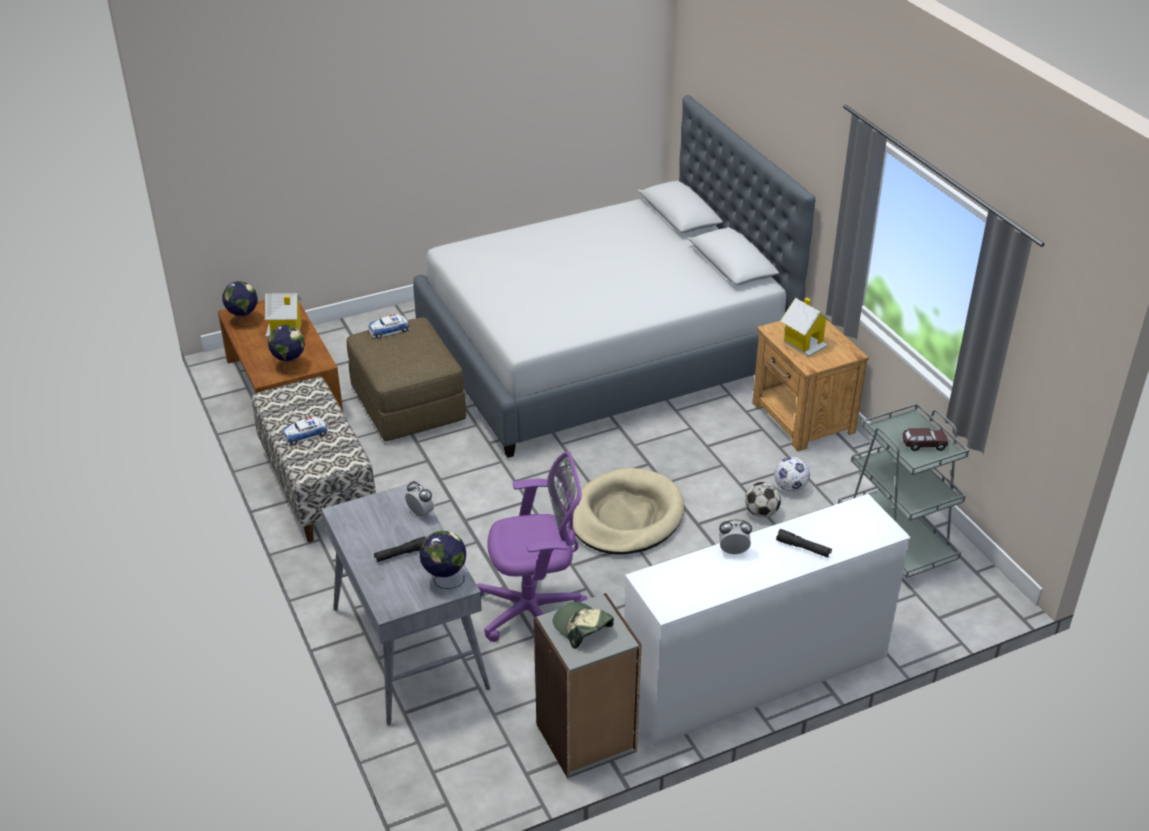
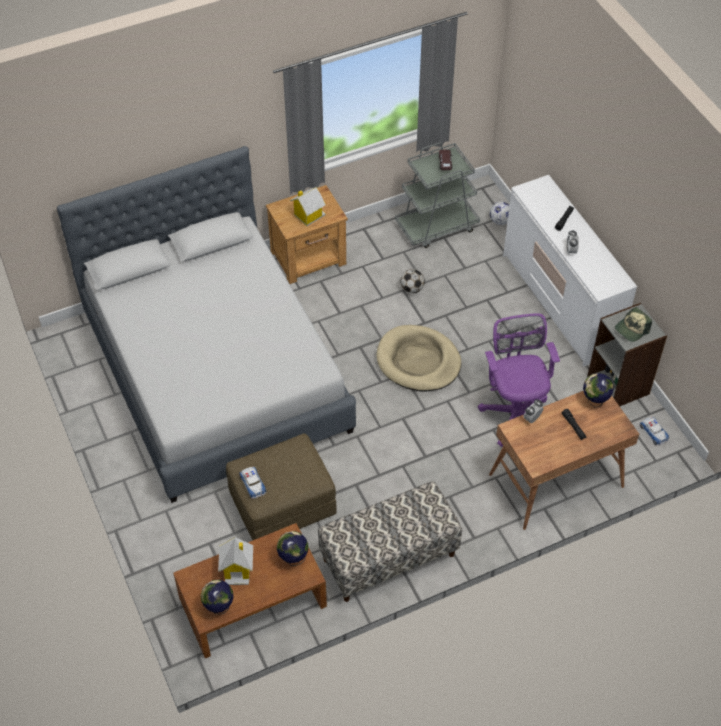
camera: 90 degrees left, 15 degrees up
(305, 434) = (399, 528): toy car -> toy car (654, 432)
(408, 648) = (555, 481): grey desk -> brown desk
(790, 487) = (385, 271): football -> football (500, 221)

